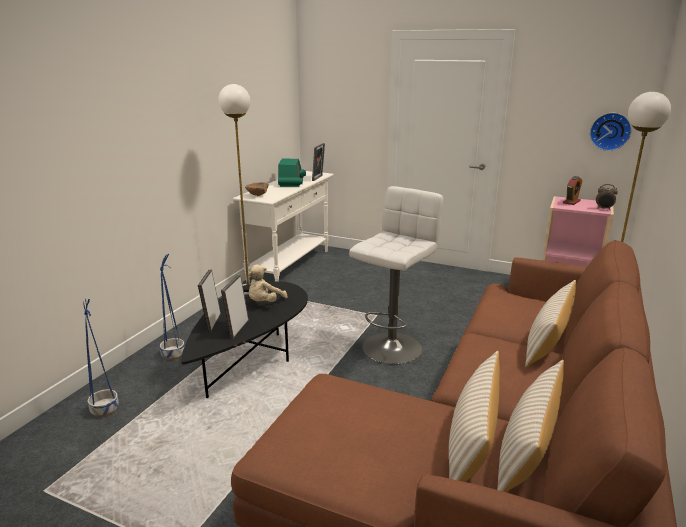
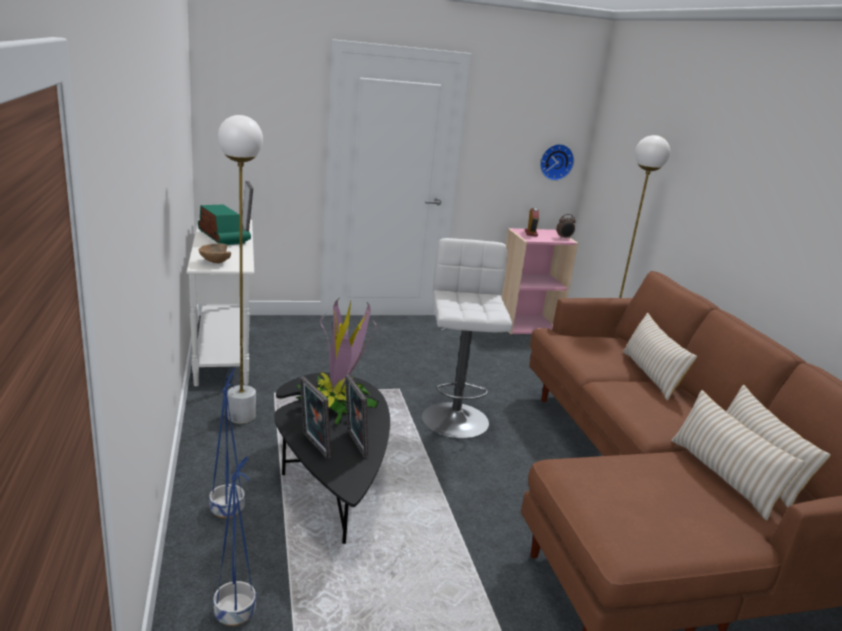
camera: 40 degrees left, 0 degrees up
(264, 302) = (336, 404): beige plush toy -> potted plant

